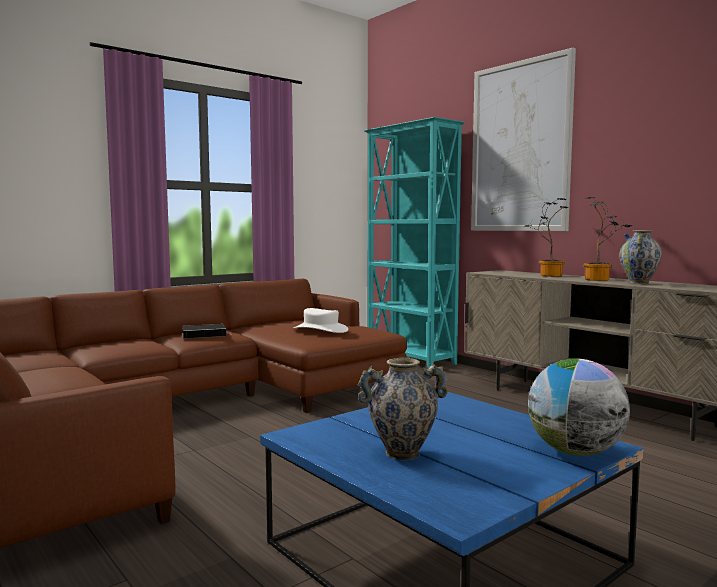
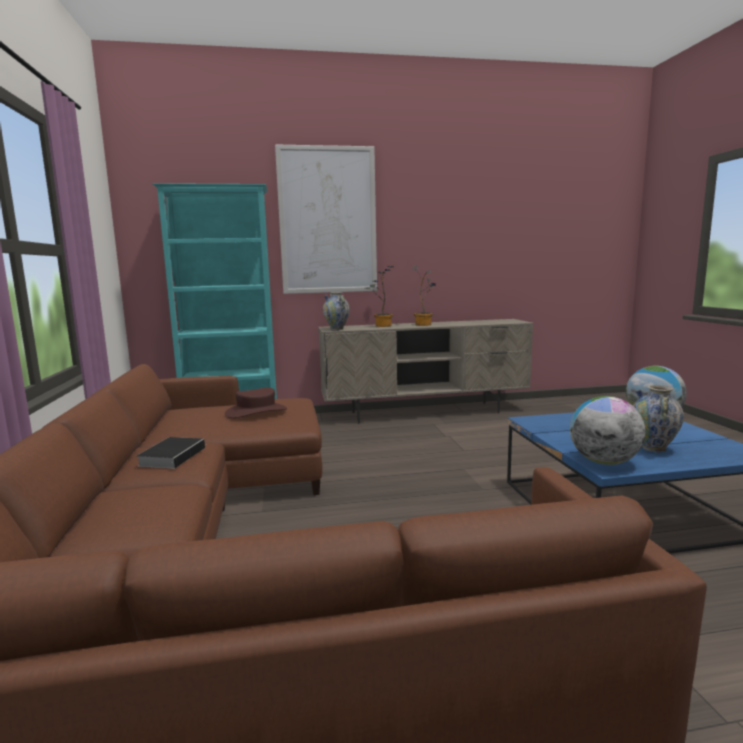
camera: 60 degrees left, 5 degrees up
(315, 433) = (604, 462): none -> globe
(321, 329) = (256, 412): white hat -> brown hat
(638, 283) = (453, 323): vase -> vase (337, 329)

